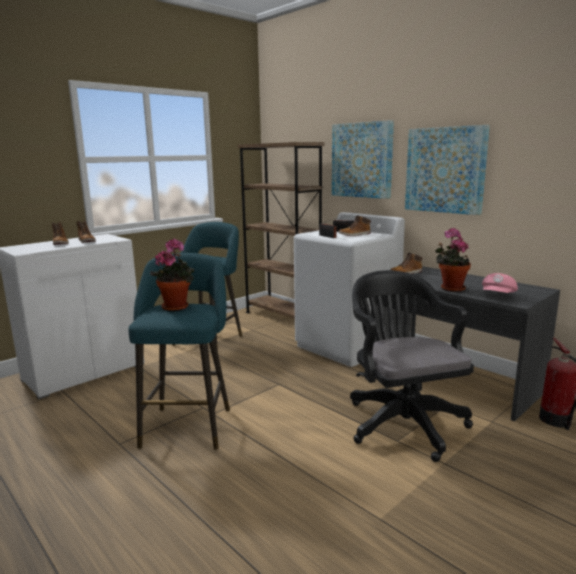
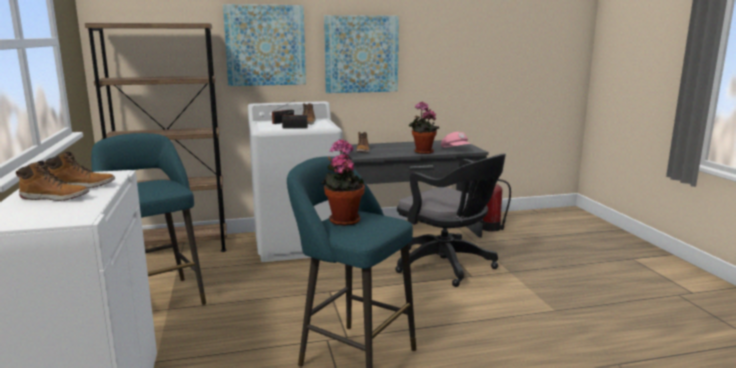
camera: 60 degrees left, 0 degrees up
(402, 421) = (448, 266): black office chair -> black office chair turned 150 degrees counterclockwise

